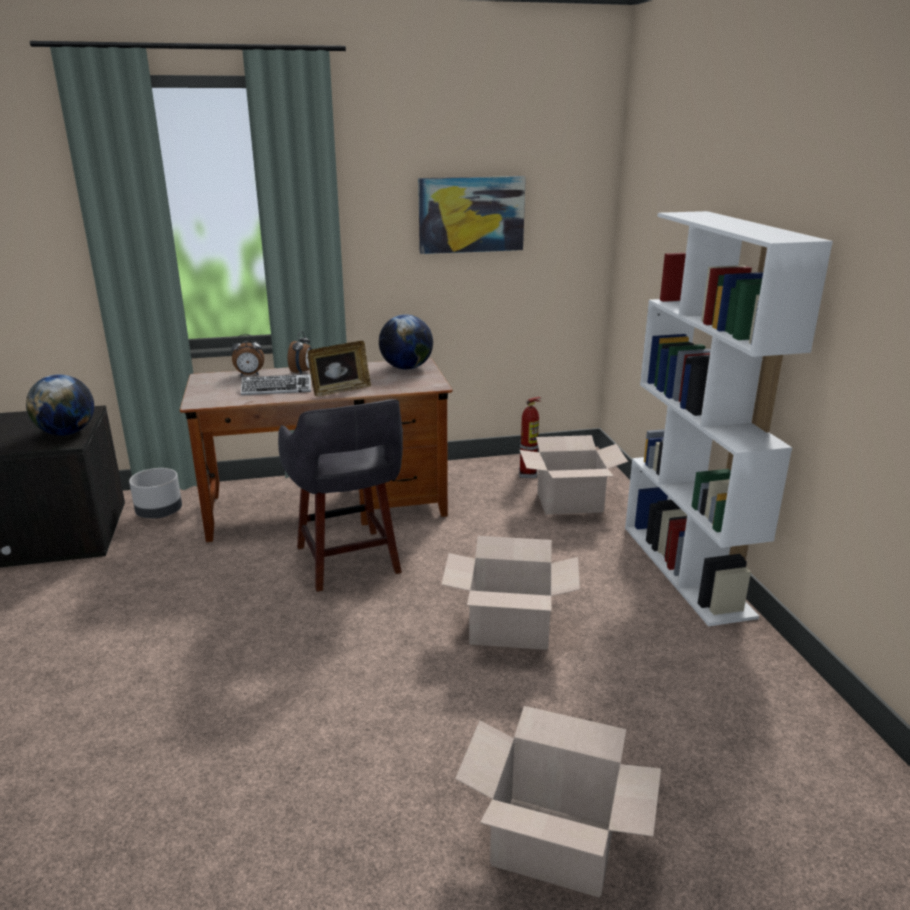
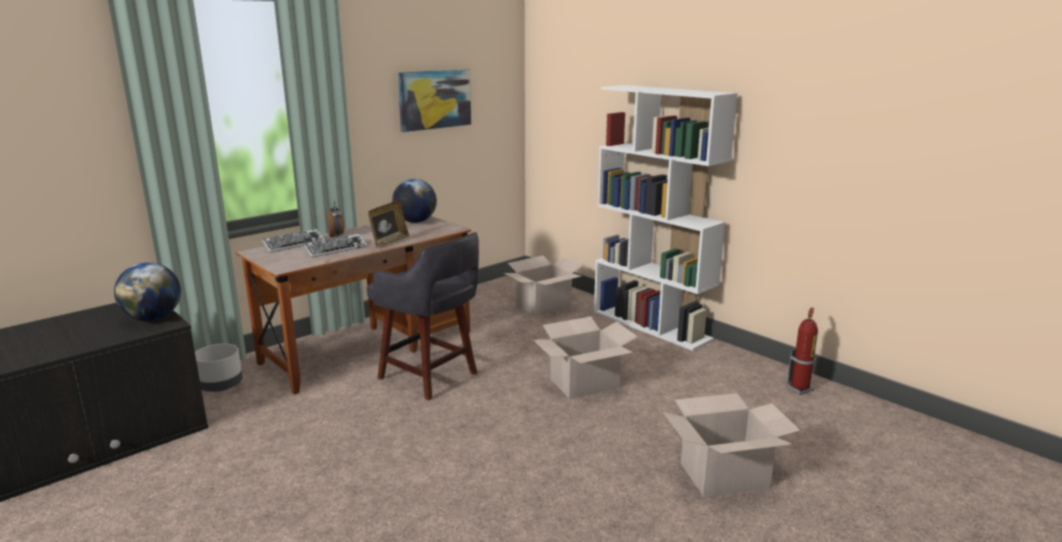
camera: 30 degrees left, 5 degrees down
(249, 375) = (294, 244): alarm clock -> keyboard
(528, 474) = (497, 295): fire extinguisher -> fire extinguisher (800, 389)

